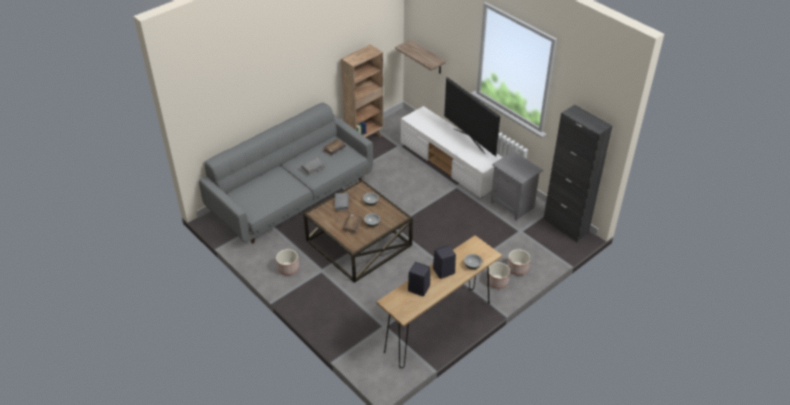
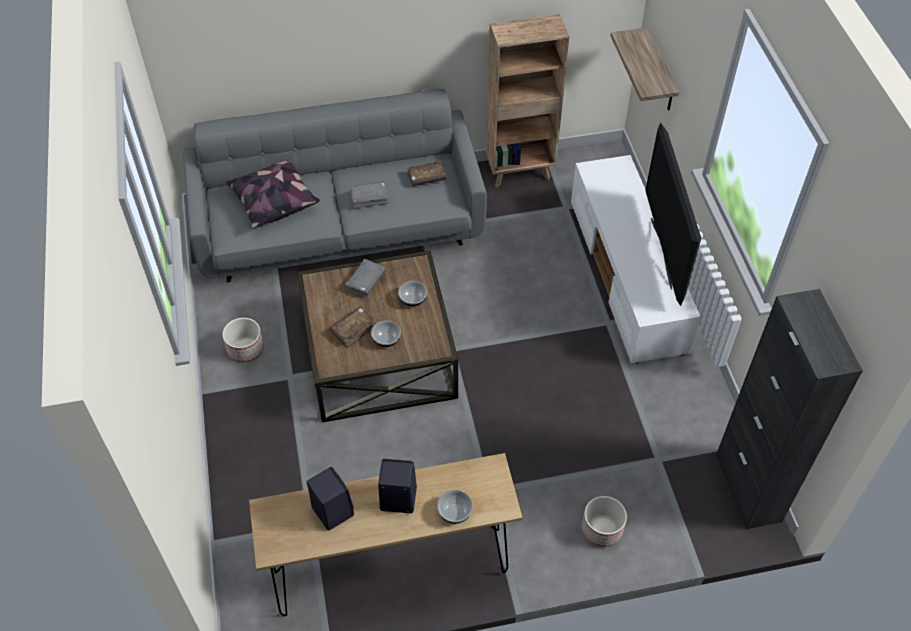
camera: 30 degrees right, 10 degrees up
(264, 188) = (273, 201): none -> pillow
(497, 281) = (549, 537): planter -> none
(513, 205) = (680, 402): grey nightstand -> none

